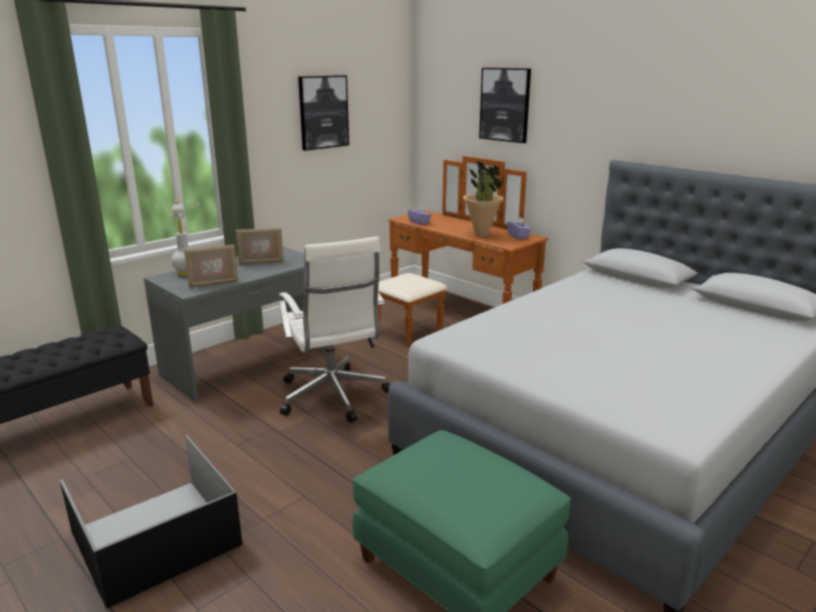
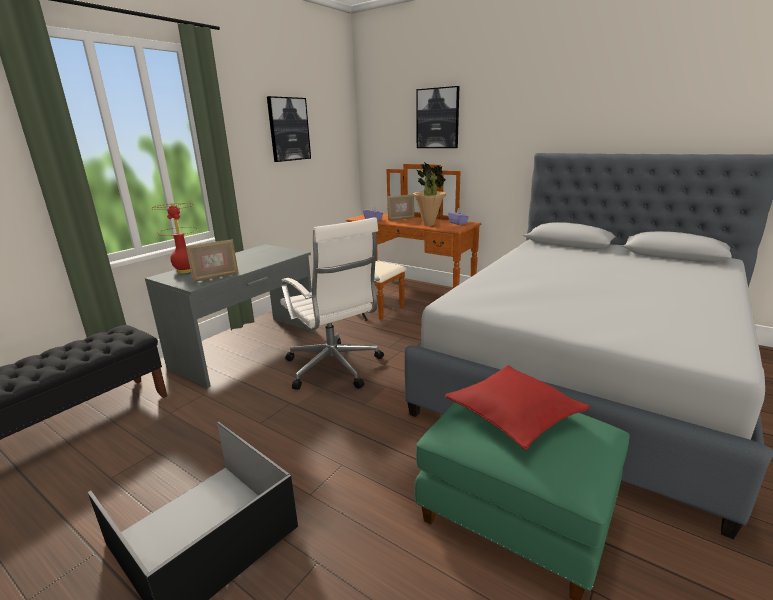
camera: 10 degrees left, 0 degrees up
(186, 273) = (186, 271): white table lamp -> red table lamp
(261, 262) = (253, 257): picture frame -> picture frame (401, 219)
(455, 463) = (514, 414): none -> red pillow

